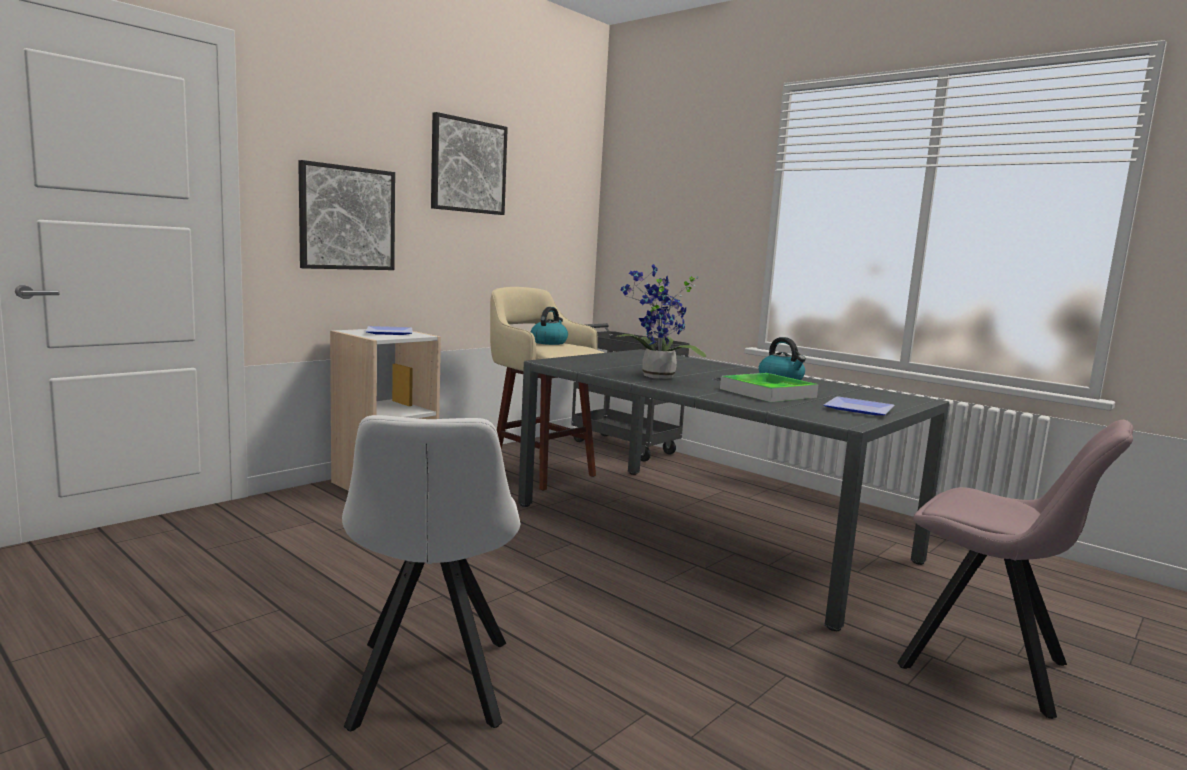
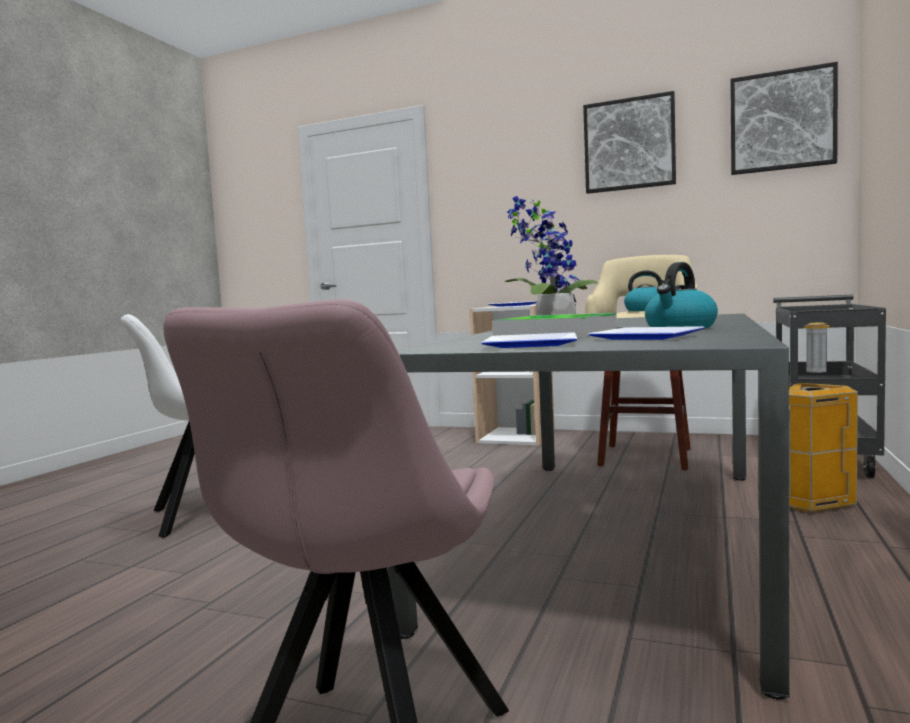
camera: 70 degrees right, 5 degrees down
(347, 218) = (506, 216): picture -> picture (782, 121)
(700, 478) = (815, 504): none -> trash can
(849, 395) = (643, 337): none -> plate

